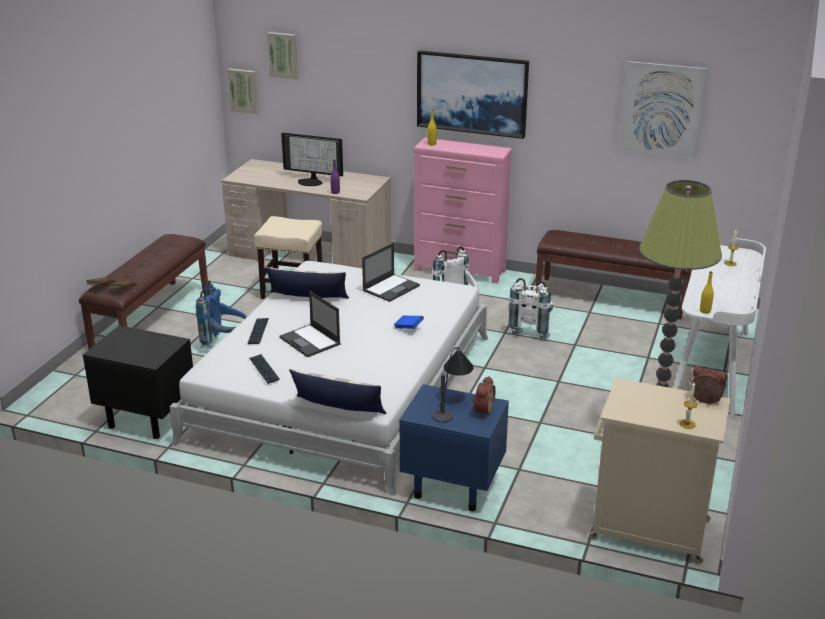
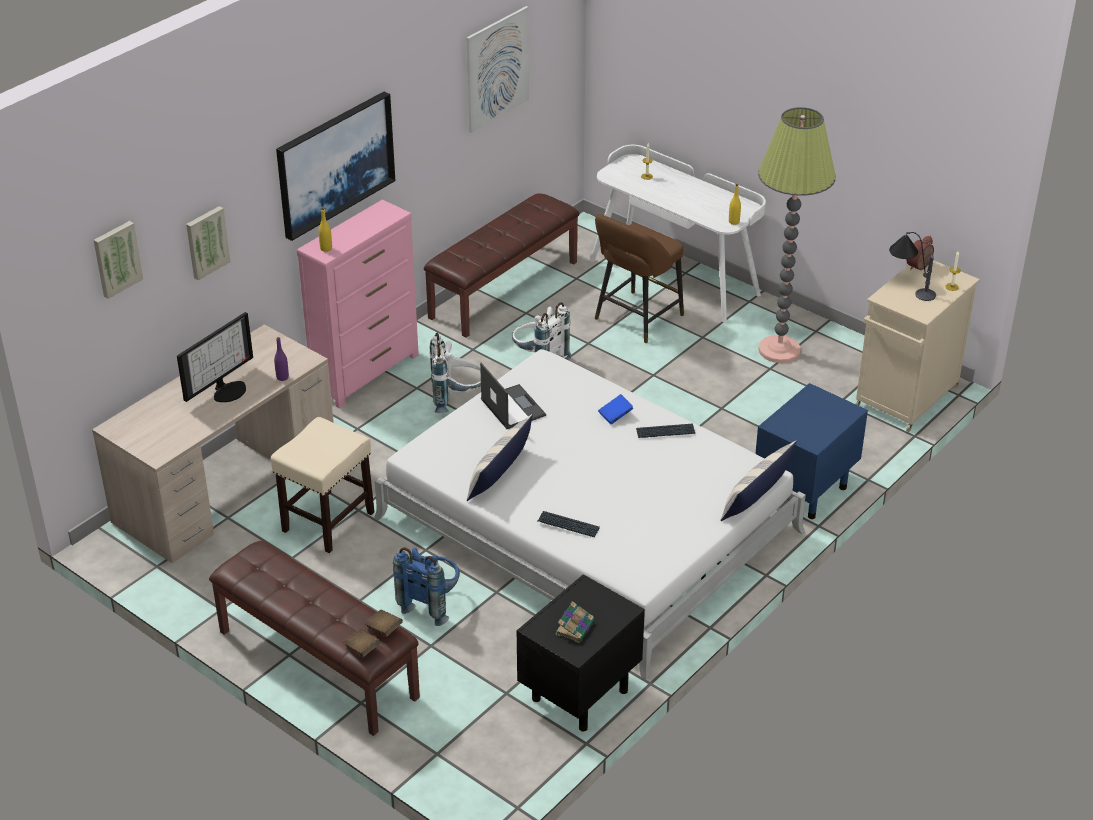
camera: 70 degrees left, 10 degrees up
(127, 345) = (575, 627): none -> book
(243, 90) = (68, 343): picture -> picture (206, 242)
(264, 369) = (660, 533): keyboard -> keyboard (665, 432)
(310, 341) = (610, 490): laptop -> none
(452, 405) = (804, 417): table lamp -> table lamp (908, 286)
(482, 410) = (820, 402): alarm clock -> none
(629, 359) = (636, 319): none -> brown stool

